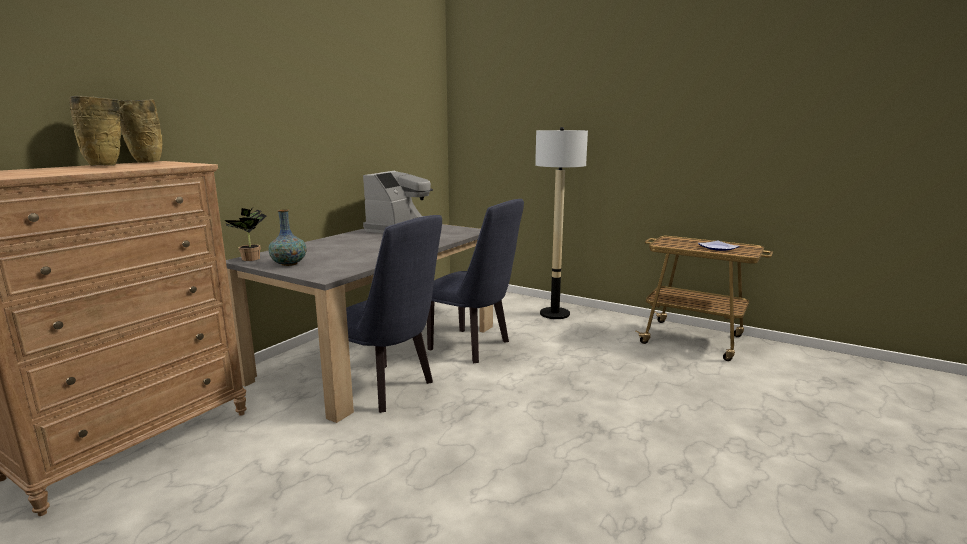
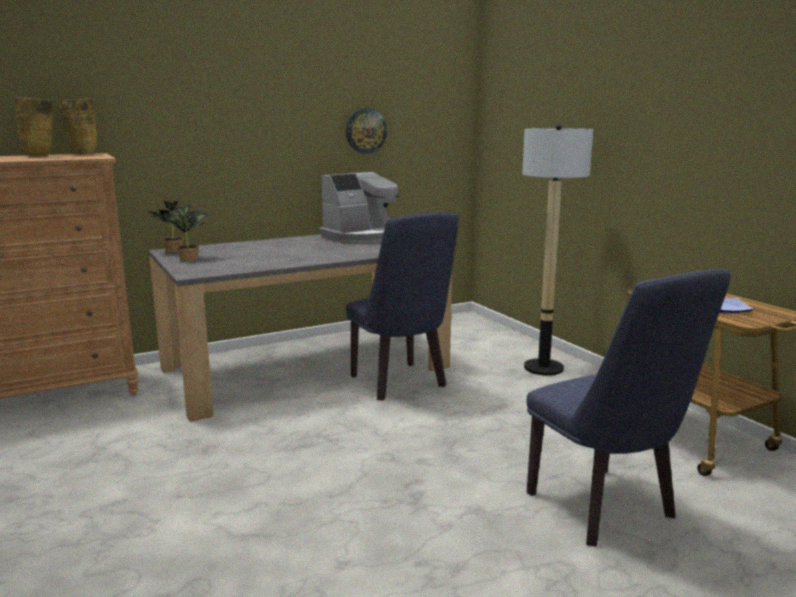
camera: 30 degrees right, 0 degrees up
(289, 264) = (191, 259): vase -> potted plant
(379, 134) = (365, 131): none -> wall clock
(390, 389) = (268, 405): blue chair -> blue chair (608, 511)

